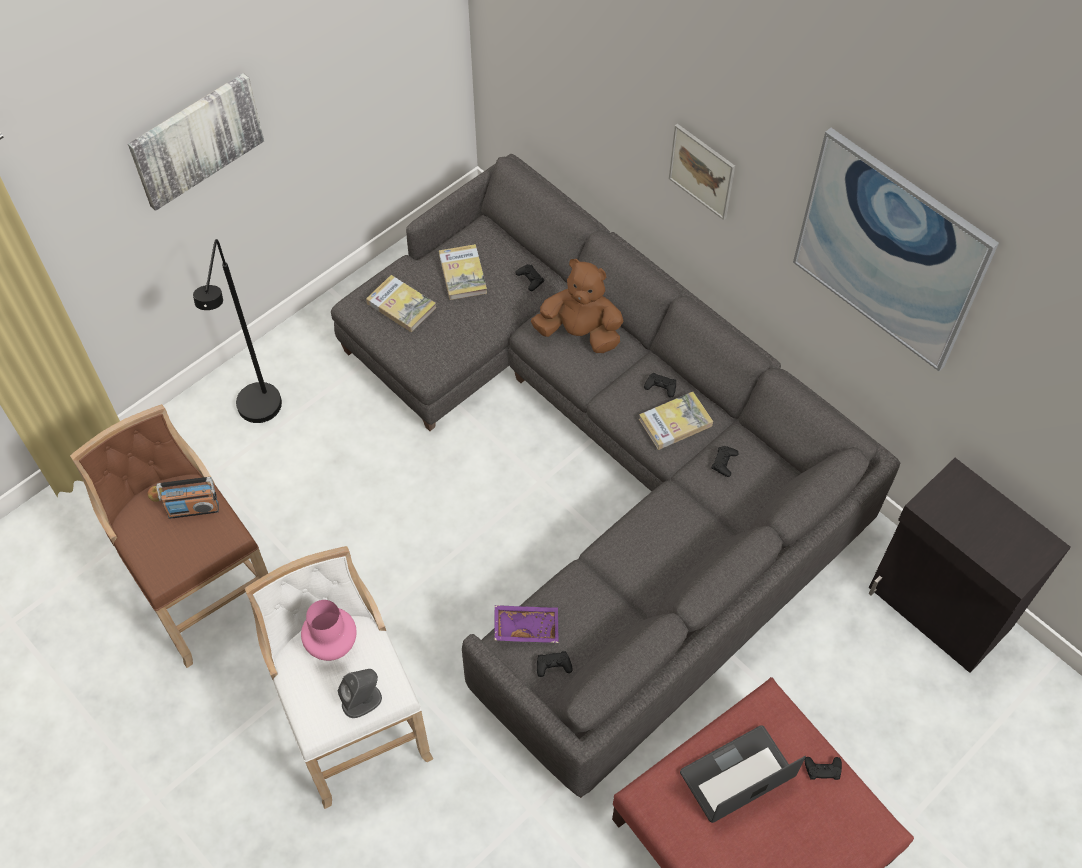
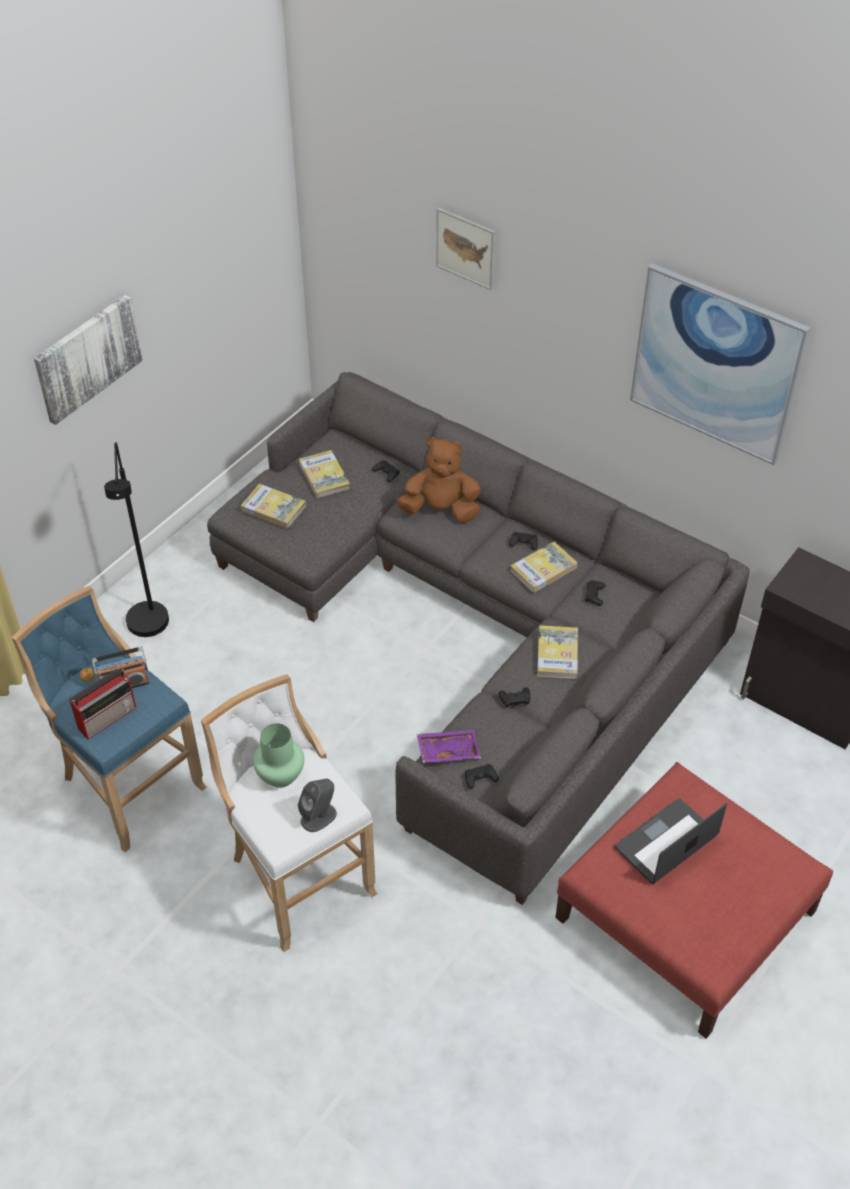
camera: 10 degrees left, 10 degrees down
(169, 545) = (108, 717): none -> radio
(204, 590) = (128, 784): brown stool -> blue stool
(332, 643) = (280, 774): pink vase -> green vase
(668, 529) = (557, 654): none -> book
(702, 171) = (536, 338): picture -> picture (465, 248)
(822, 769) = (740, 826): black game controller -> black game controller (515, 698)

